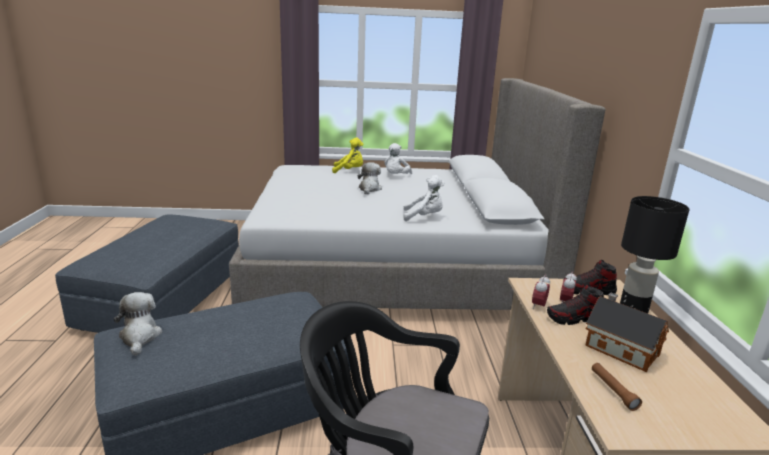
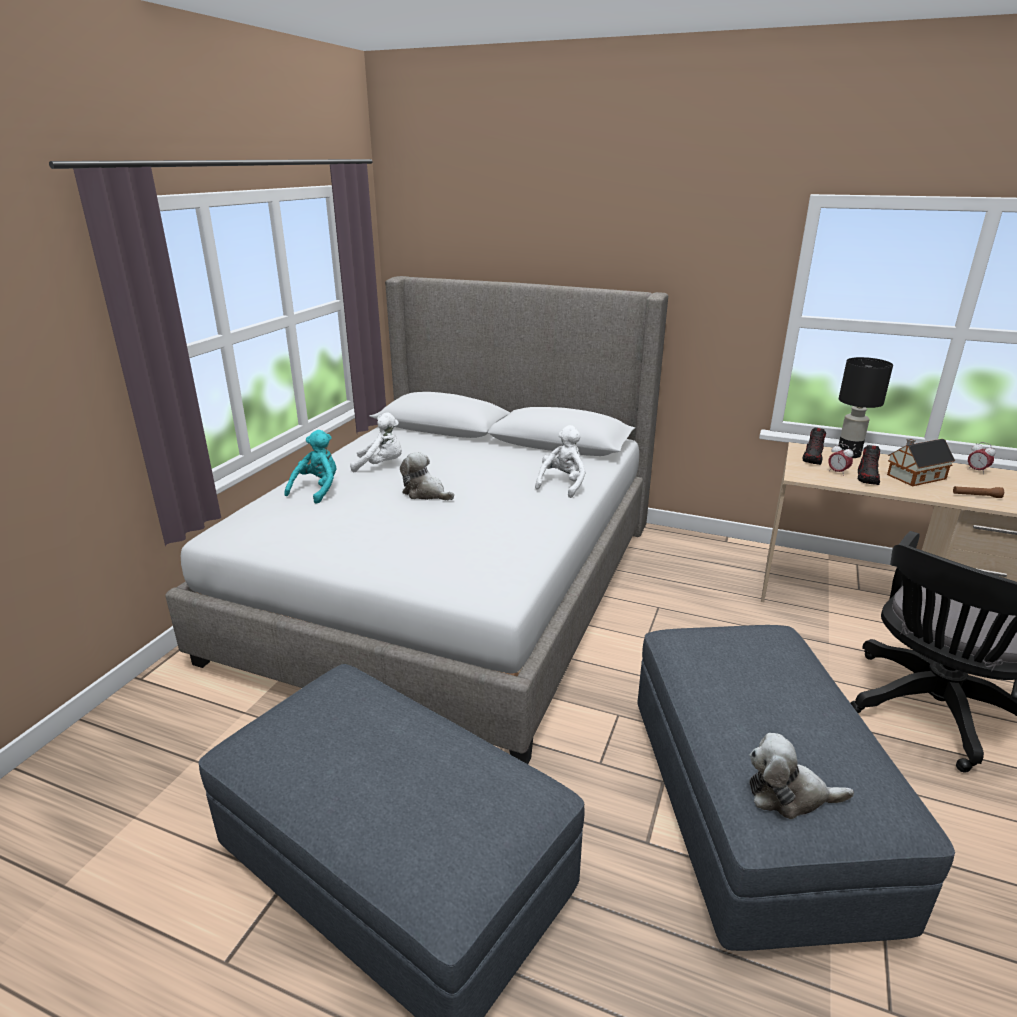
camera: 65 degrees left, 5 degrees up
(349, 171) = (317, 490): yellow plush toy -> turquoise plush toy
(396, 177) = (381, 465): white plush toy -> white plush toy turned 45 degrees counterclockwise
(538, 306) = (845, 483): alarm clock -> alarm clock (976, 471)

